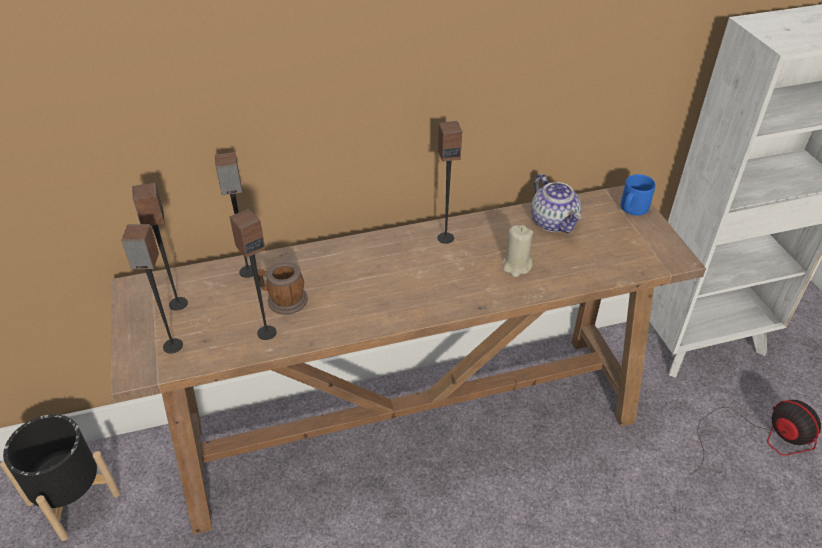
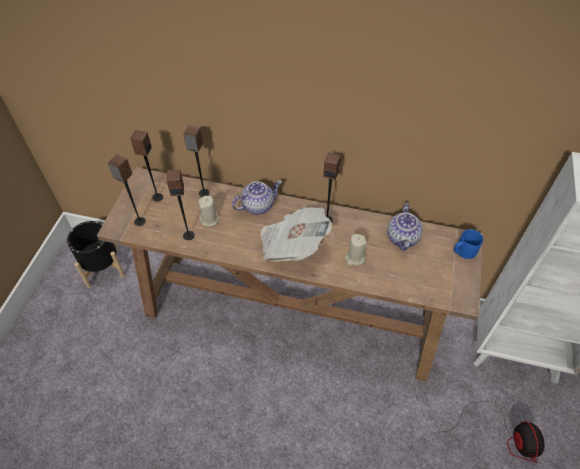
camera: 30 degrees right, 10 degrees up
(283, 300) = (210, 219): mug -> beige candle
(340, 257) = (258, 205): none -> teapot
(425, 284) = (292, 245): none -> newspaper

